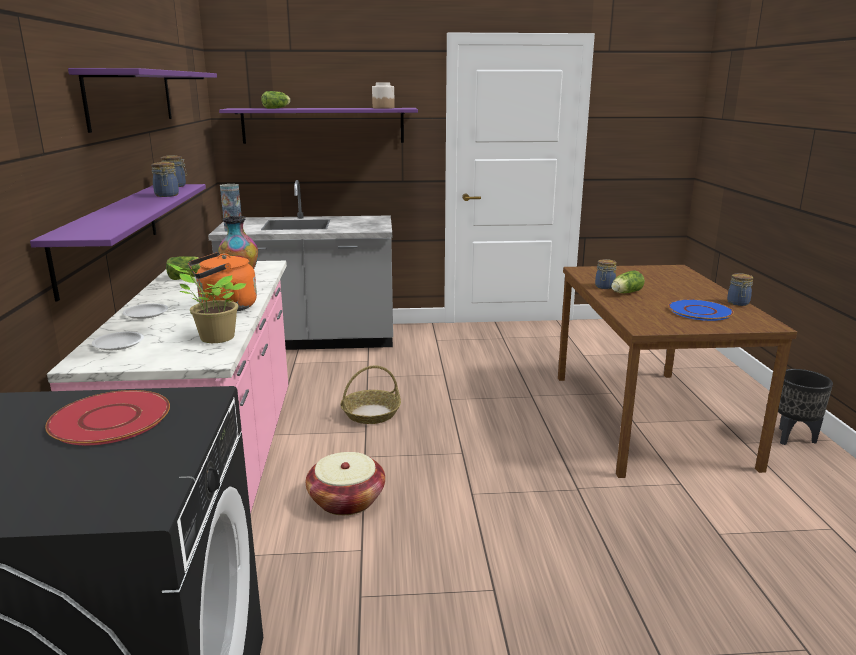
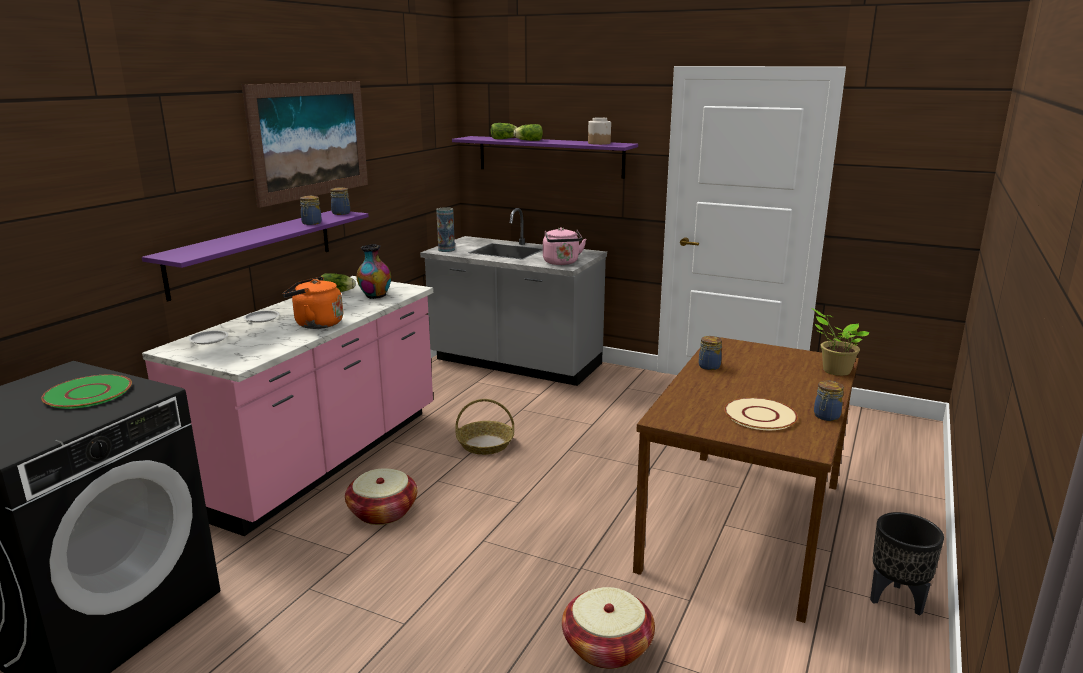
camera: 30 degrees right, 0 degrees up
(109, 419) = (87, 393): red plate -> green plate
(132, 98) = (310, 140): purple shelf -> picture
(214, 338) = (268, 348): potted plant -> potted plant (834, 370)
(369, 227) = (561, 263): none -> pink kettle
(625, 293) = (718, 377): lettuce -> lettuce (528, 140)
(671, 540) = (607, 647): none -> basket
(699, 311) = (759, 415): blue plate -> beige plate

